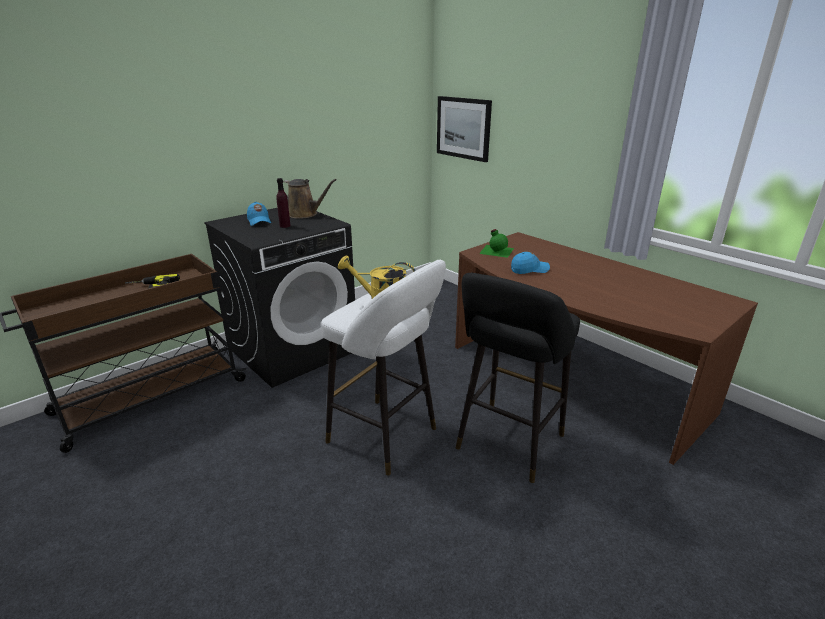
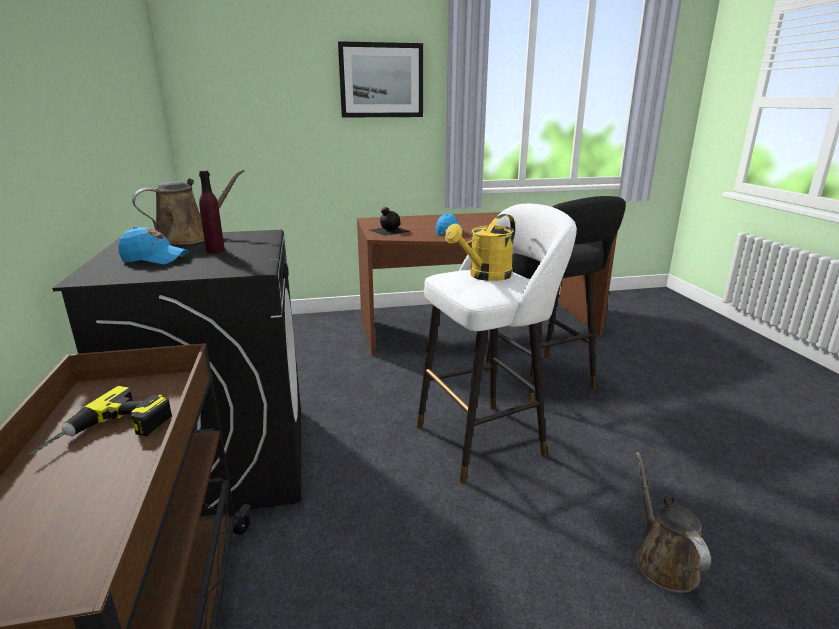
camera: 60 degrees left, 5 degrees down
(293, 570) = (663, 561): none -> brown watering can
(463, 128) = (230, 118): picture -> picture (381, 80)
(496, 250) = (388, 230): green bottle -> black bottle

